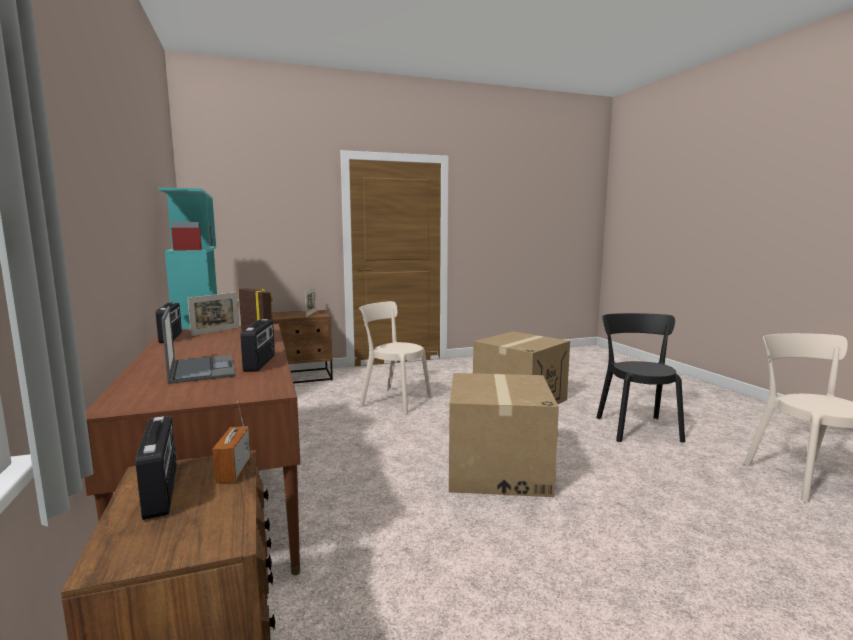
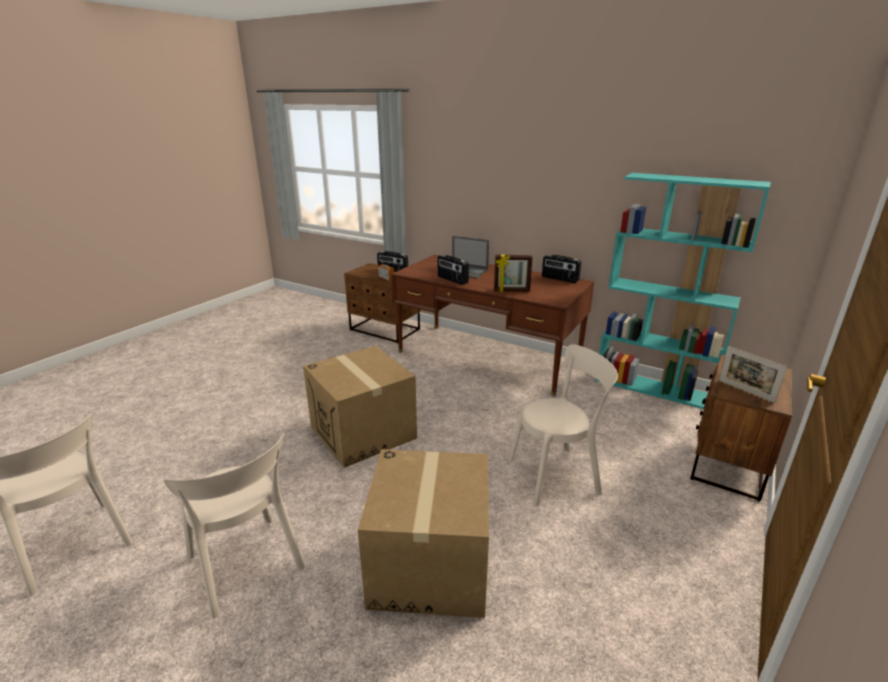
camera: 140 degrees right, 15 degrees up
(216, 331) = (561, 289): picture frame -> none
(636, 427) = (247, 568): black chair -> beige chair

